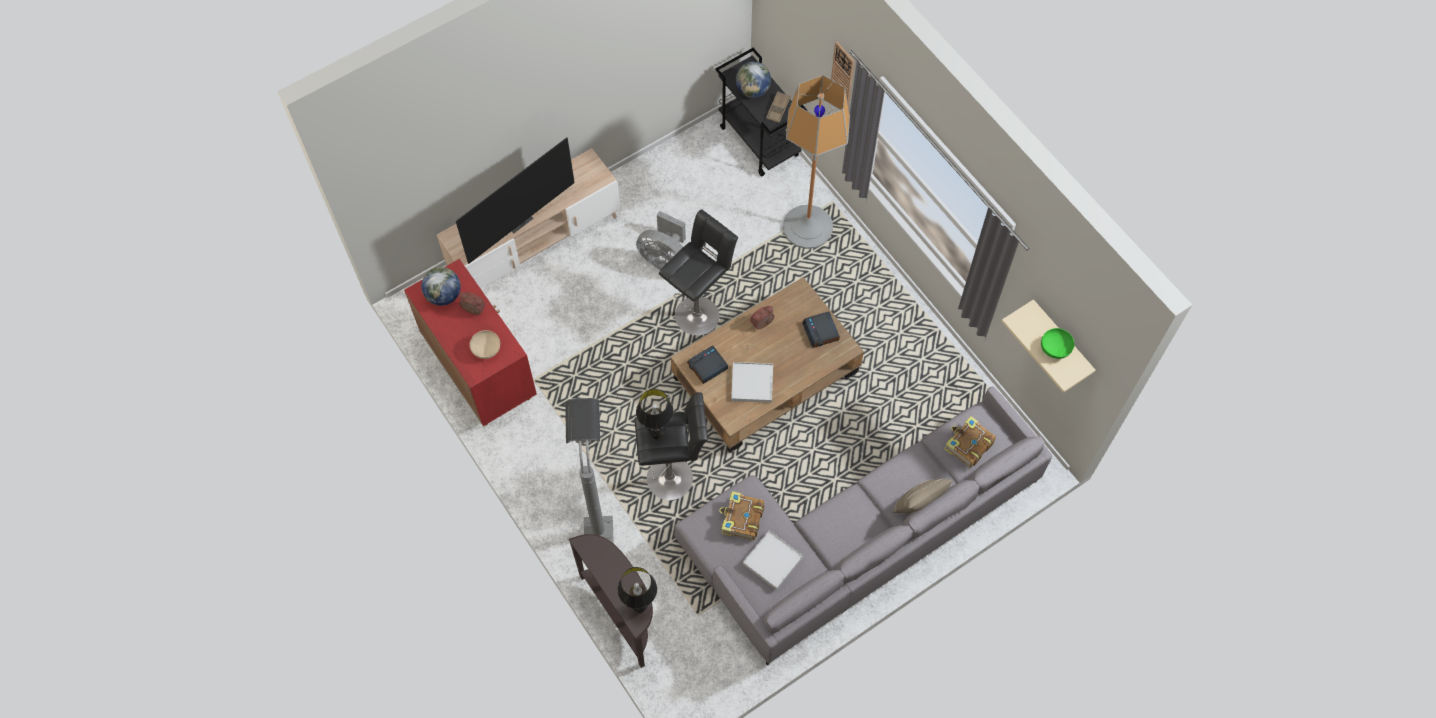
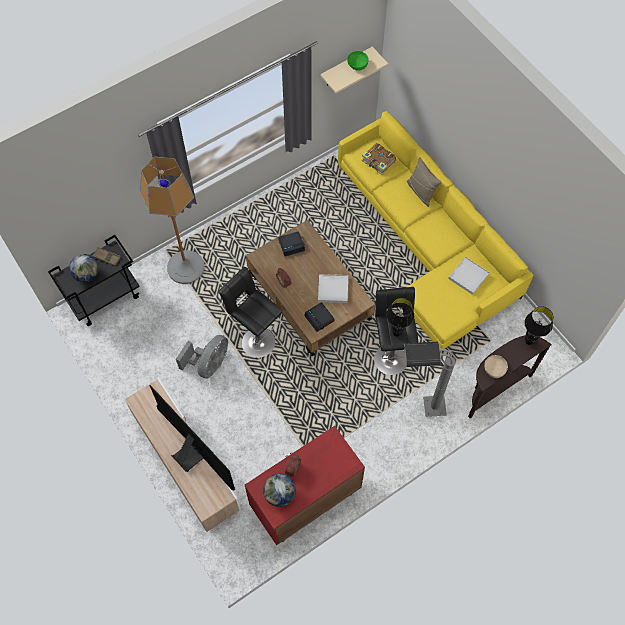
camera: 90 degrees left, 0 degrees up
(486, 349) = (330, 456): beige bowl -> beige bowl (494, 369)
(741, 519) = (439, 295): book -> none
(842, 74) = (127, 170): wall clock -> none
(854, 536) = (427, 245): grey sofa -> yellow sofa

